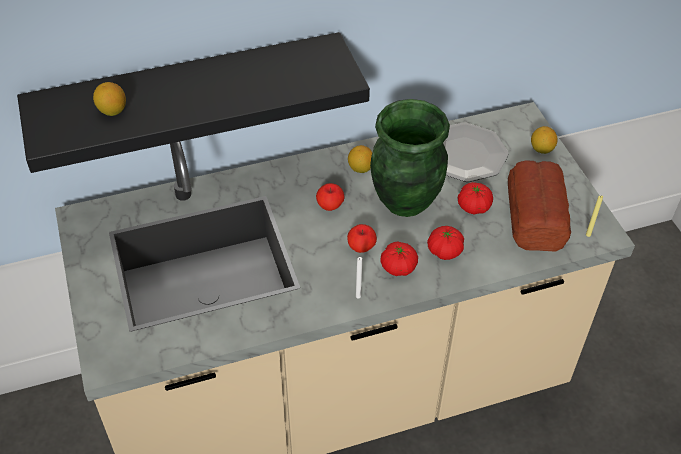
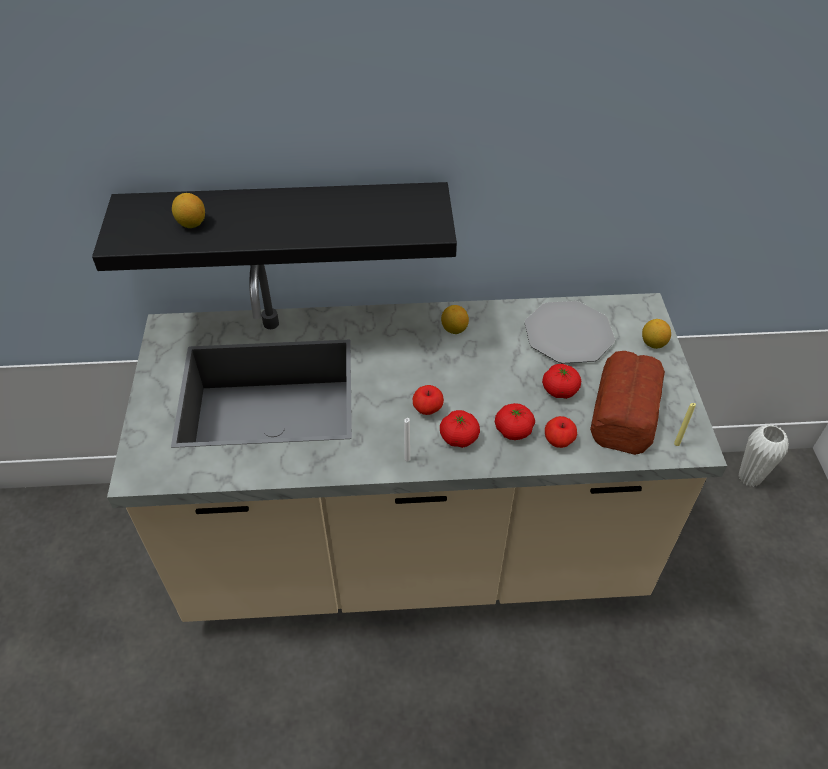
camera: 15 degrees right, 0 degrees up
(330, 206) = (410, 361): apple -> apple (558, 441)
(404, 201) = (488, 371): green vase -> none
(624, 258) = (749, 477): none -> white vase

